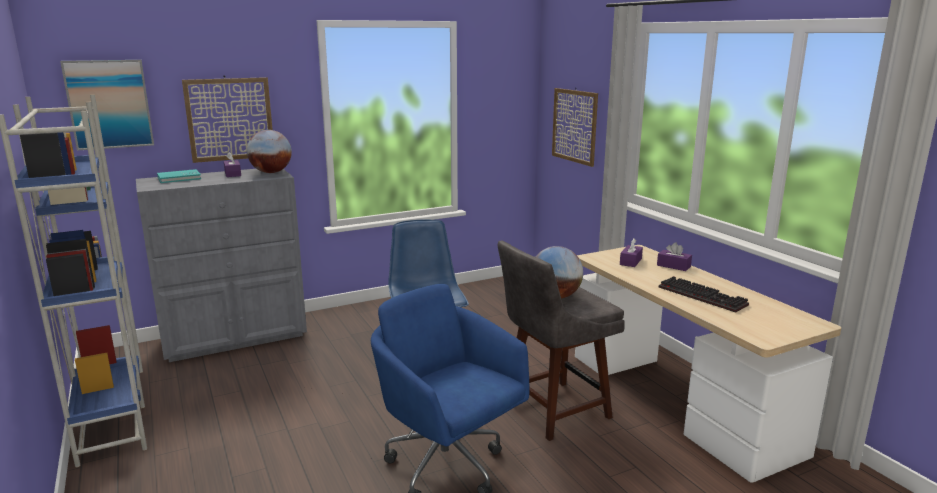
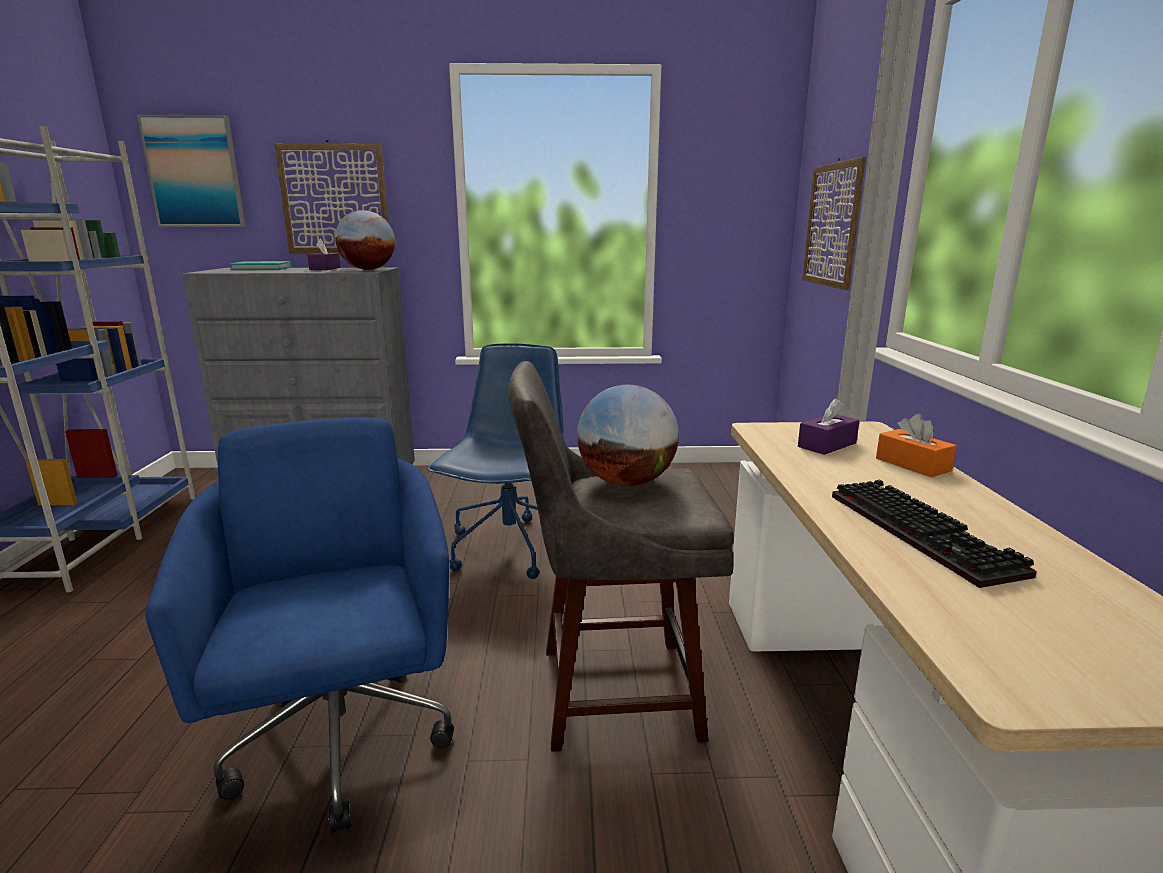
camera: 25 degrees right, 0 degrees up
(673, 266) = (912, 464): purple tissue box -> orange tissue box

